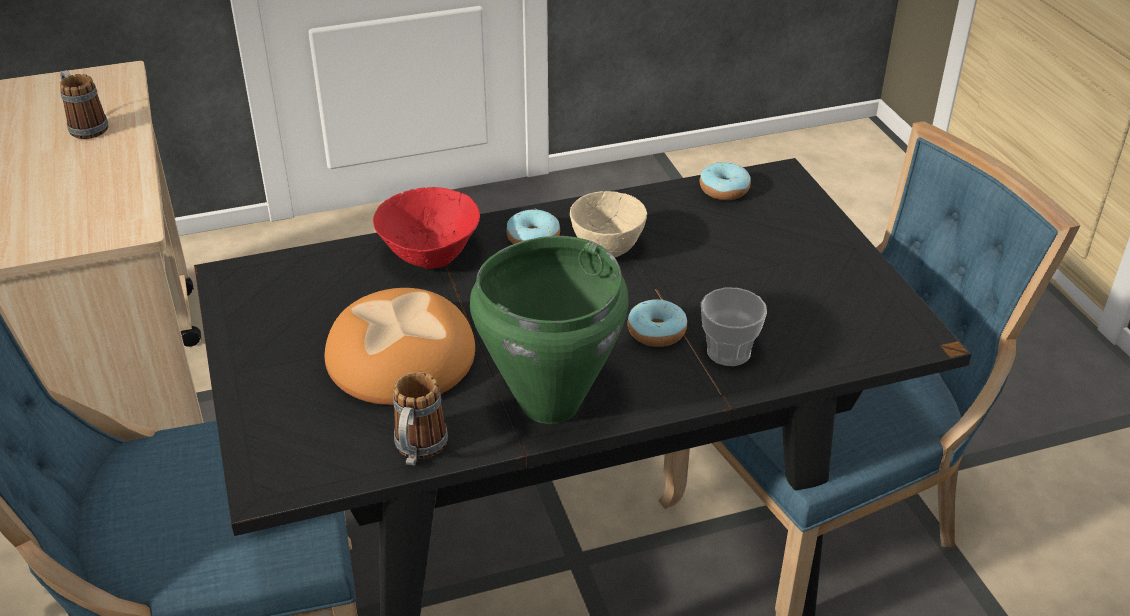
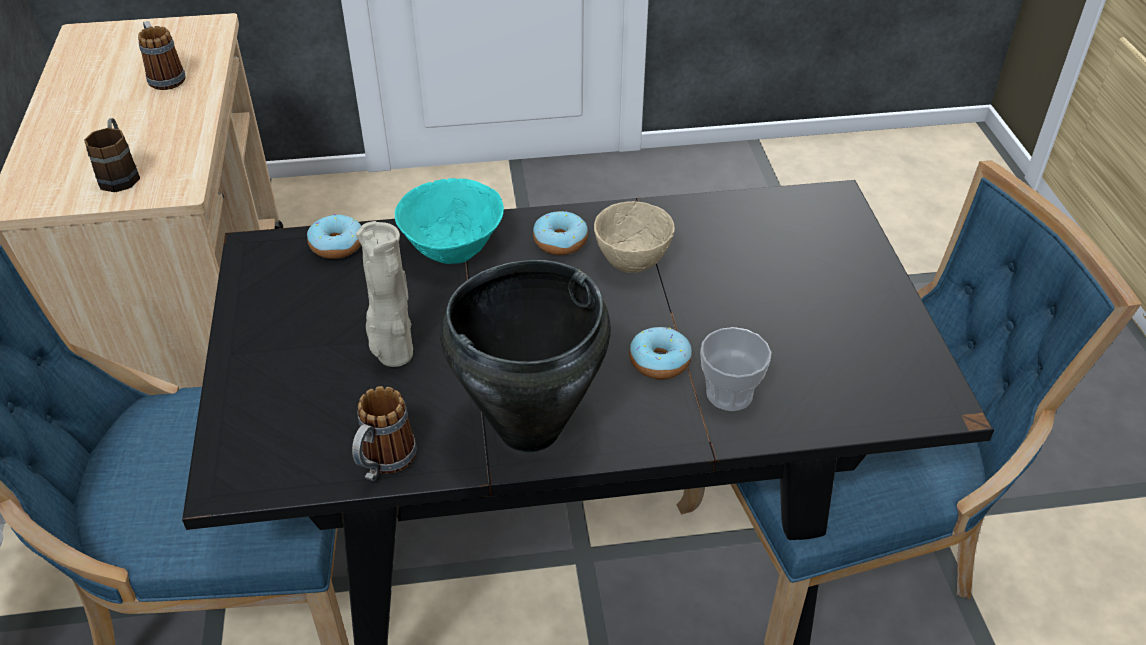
camera: 10 degrees right, 5 degrees up
(67, 221) = (120, 174): none -> brown mug
(400, 356) = (393, 356): bread -> beige vase
(430, 254) = (454, 247): red bowl -> turquoise bowl
(548, 403) = (527, 428): green cooking pot -> black cooking pot
(724, 190) = (770, 208): donut -> donut (337, 245)

